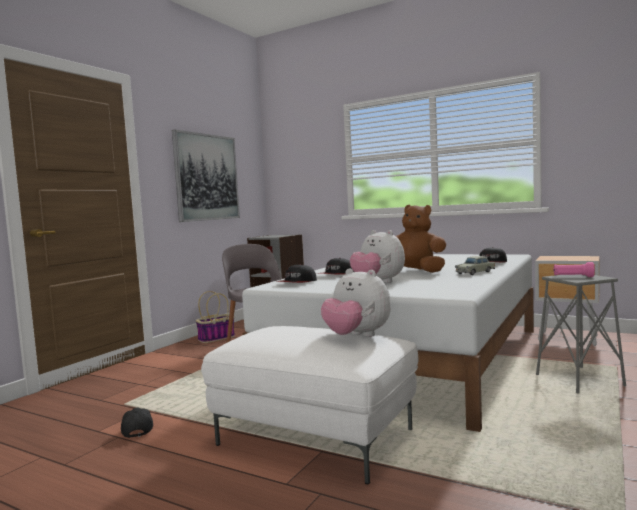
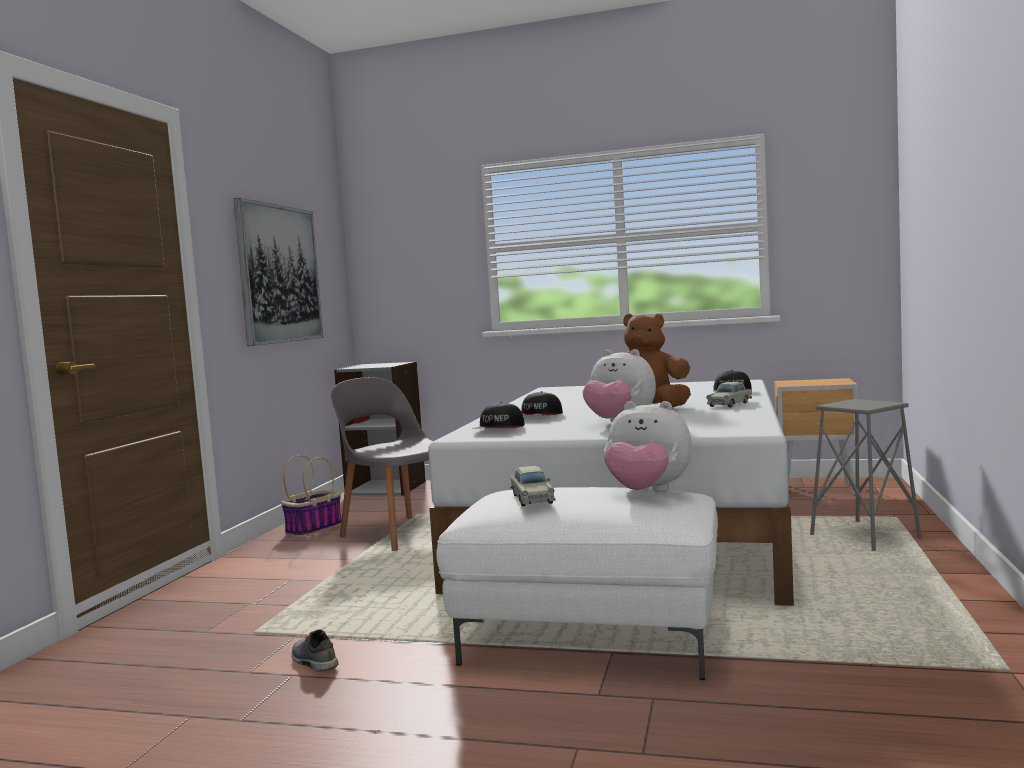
camera: 15 degrees left, 0 degrees up
(137, 429) = (313, 662): black cap -> grey shoe
(273, 334) = (532, 498): none -> beige toy car
(573, 277) = (854, 404): pink flashlight -> none

